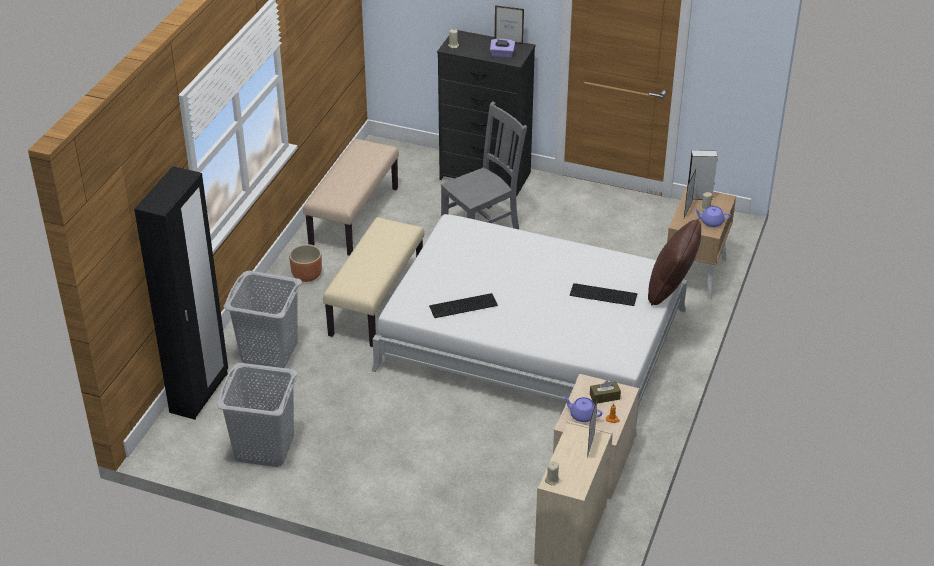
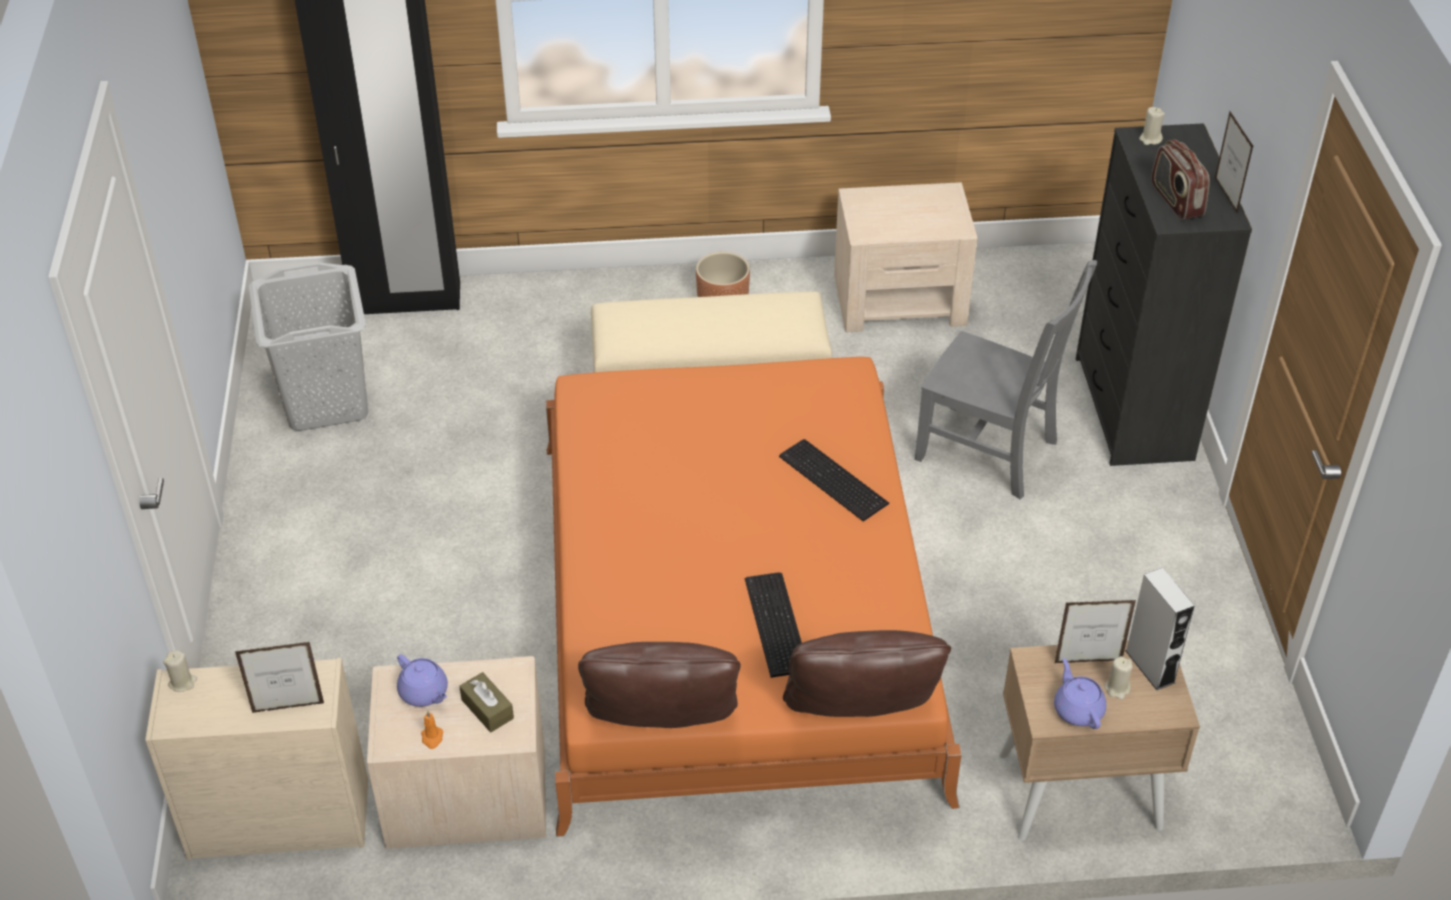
camera: 65 degrees right, 5 degrees up
(269, 351) = (529, 331): grey laundry basket -> none
(353, 216) = (900, 300): beige bench -> beige nightstand
(464, 306) = (635, 458): keyboard -> keyboard (832, 481)
(502, 55) = (1175, 200): purple tissue box -> radio
(532, 339) = (735, 612): white bed -> orange bed
(582, 415) = (424, 693): purple teapot -> purple teapot turned 135 degrees clockwise
(647, 346) = (662, 730): none -> brown pillow

